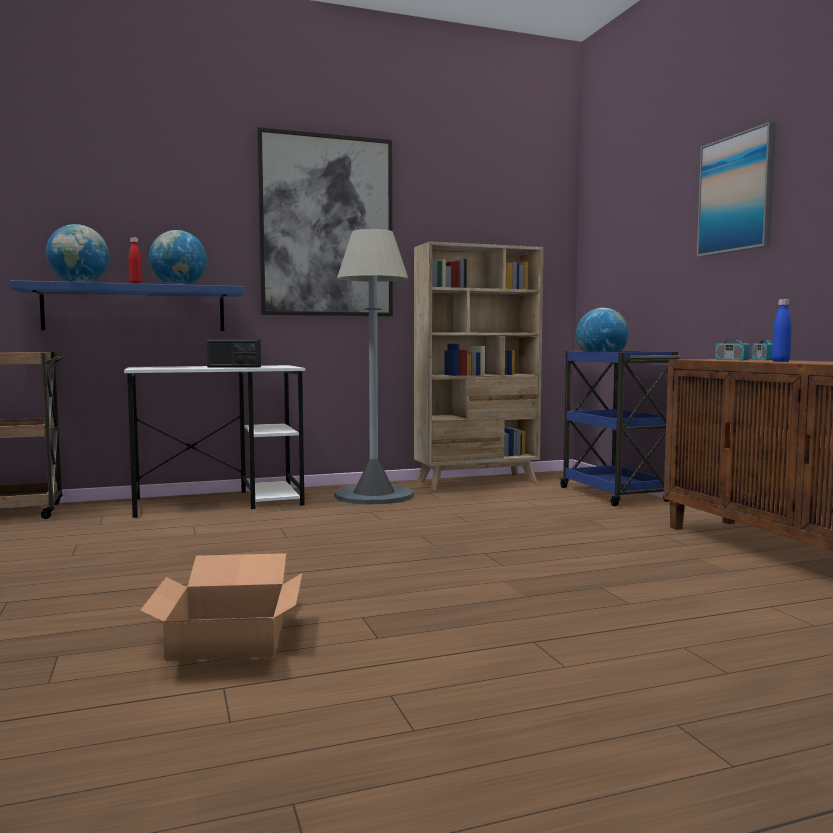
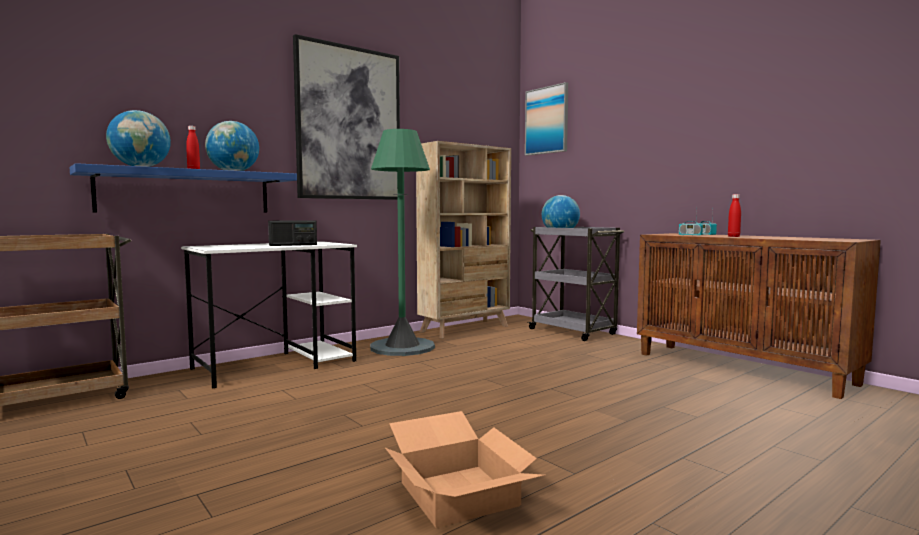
camera: 20 degrees left, 0 degrees up
(373, 495) = (402, 347): grey floor lamp -> green floor lamp
(615, 495) = (573, 332): blue cart -> grey cart
(736, 194) = (669, 118): picture -> picture (547, 120)
(780, 361) = (733, 236): blue bottle -> red bottle

